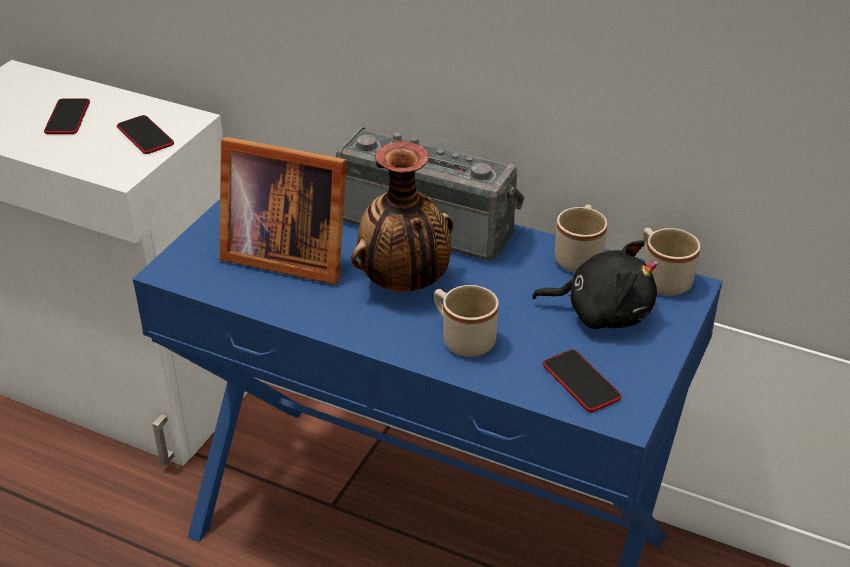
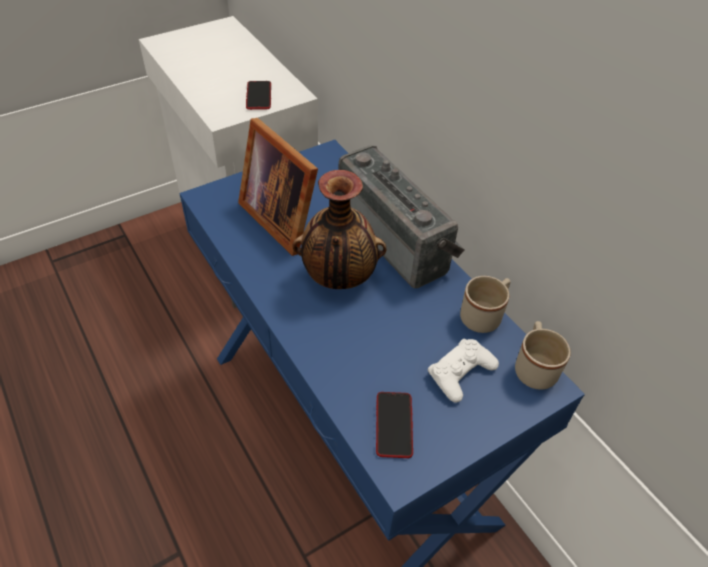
camera: 30 degrees right, 10 degrees up
(67, 118) = (227, 66): phone -> none
(462, 339) = (340, 342): beige mug -> none
(602, 312) = (461, 373): black plush toy -> white game controller

